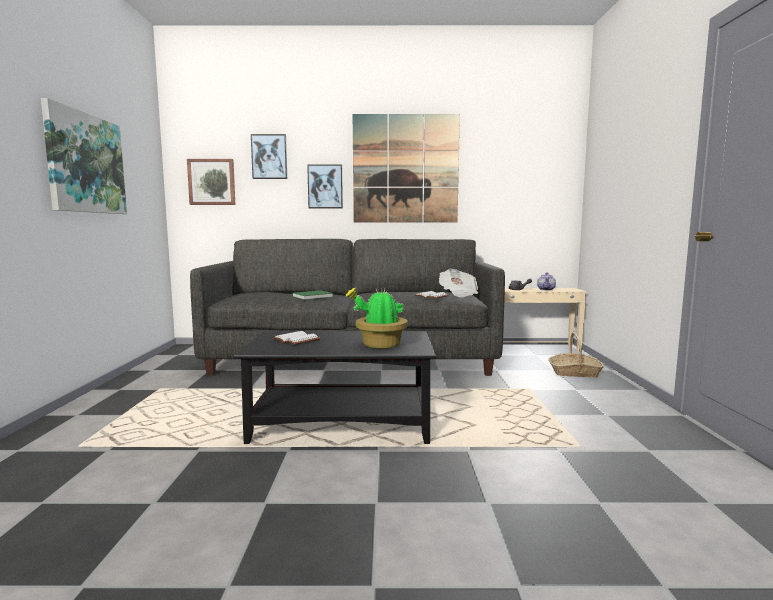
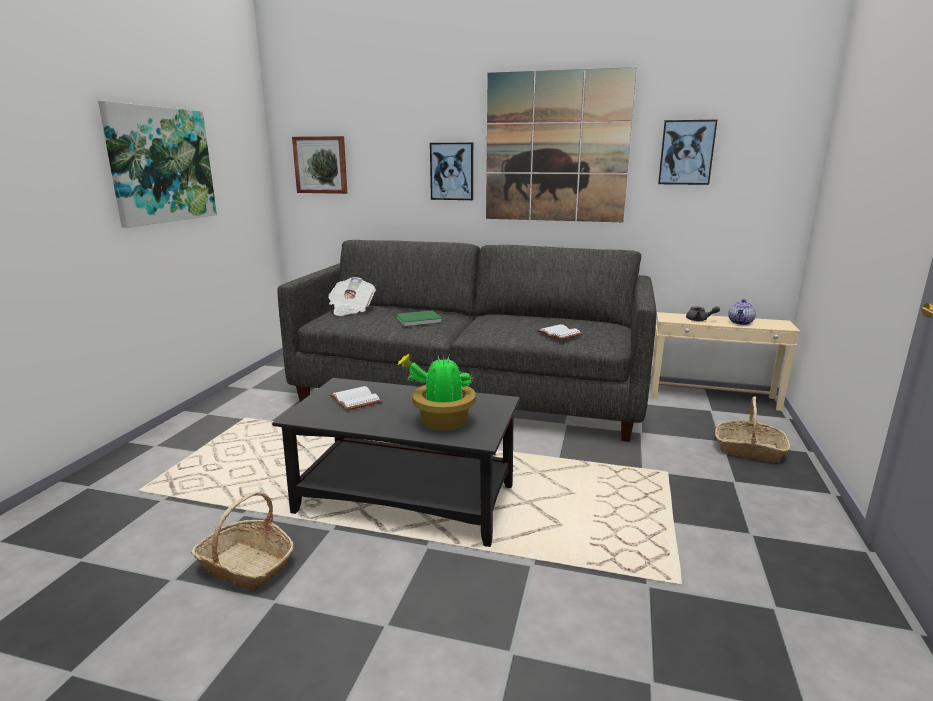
camera: 15 degrees right, 10 degrees up
(223, 483) = (246, 566): none -> basket
(269, 156) = (385, 132): picture -> picture (686, 152)
(458, 294) = (600, 329): newspaper -> newspaper (351, 309)

